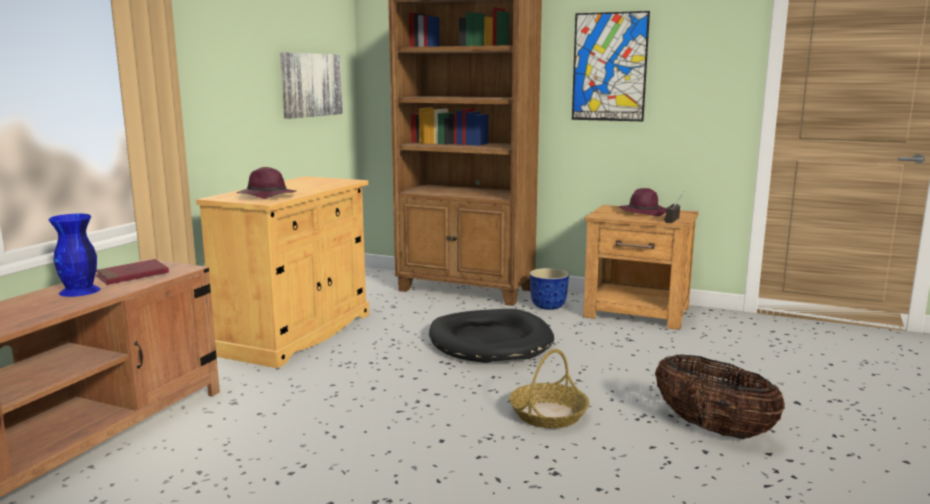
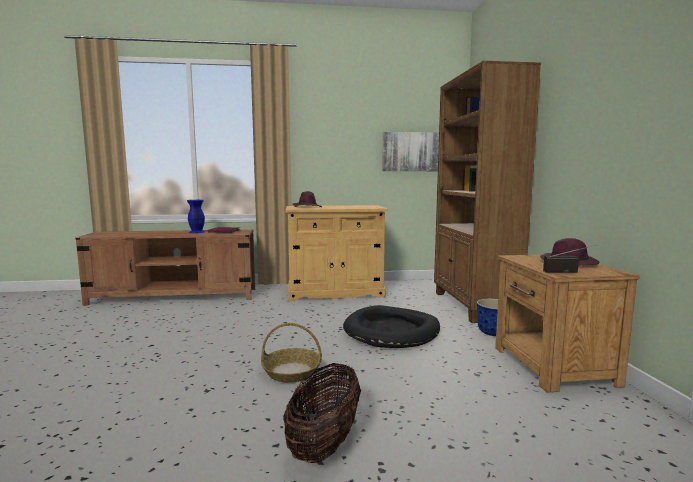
camera: 60 degrees right, 5 degrees down
(609, 67) = (583, 117): picture -> none

